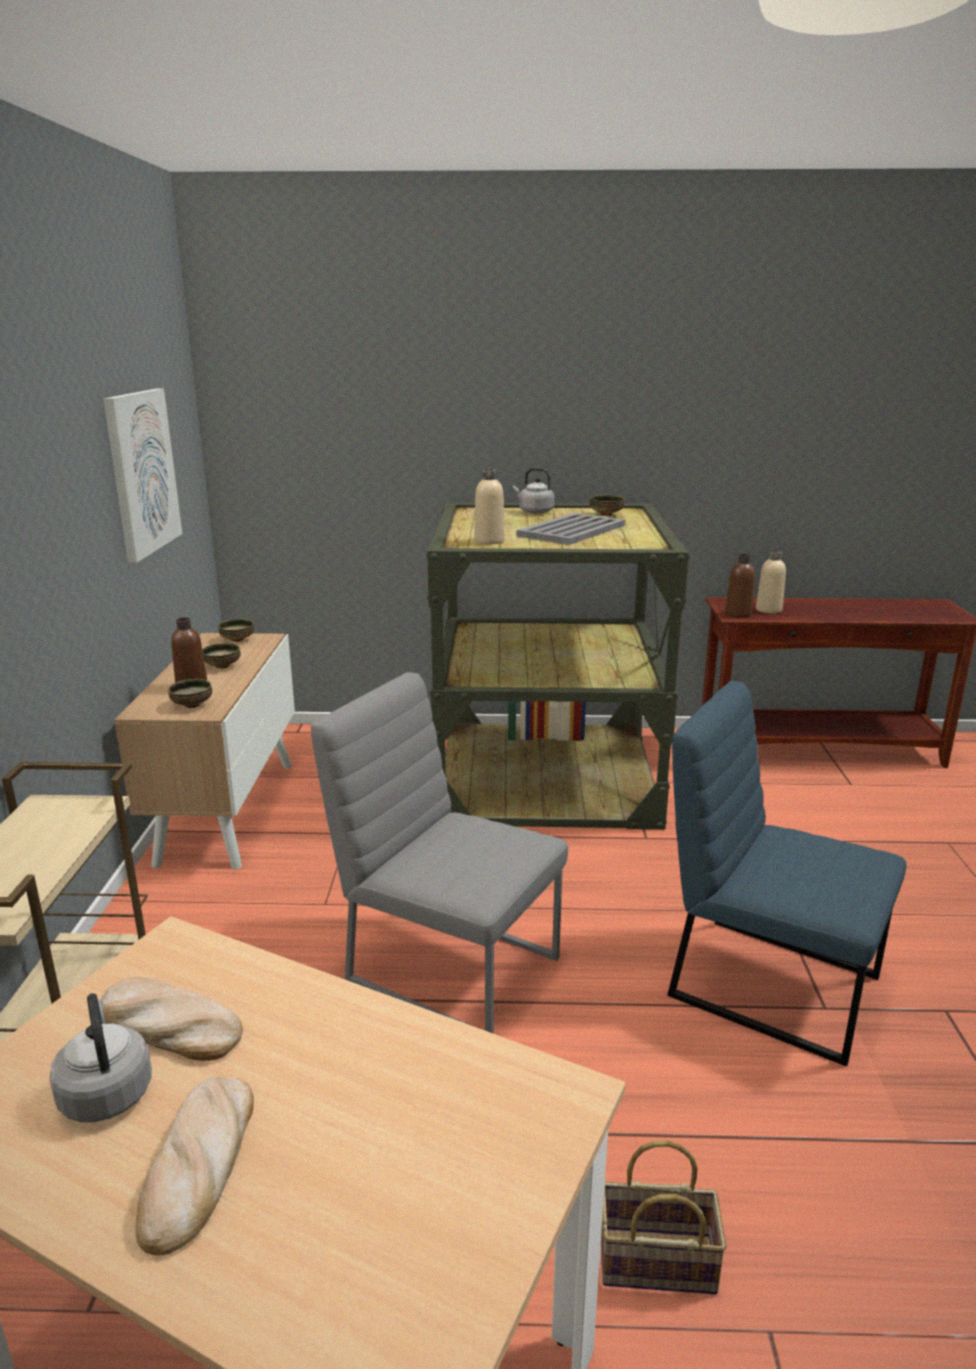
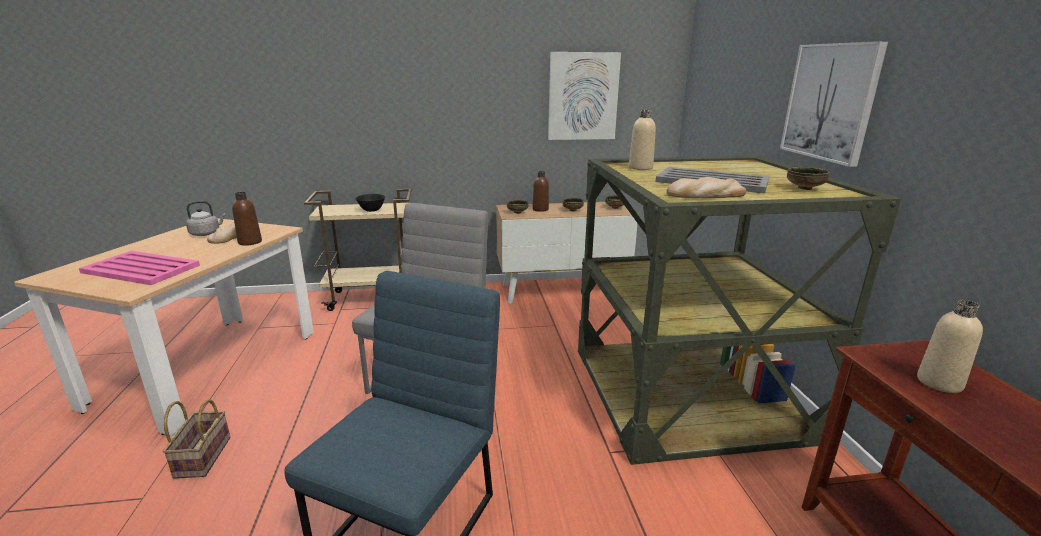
camera: 80 degrees right, 0 degrees up
(60, 840) = (371, 211): none -> black bowl
(199, 1165) = (161, 247): bread -> bread (705, 195)
(410, 1137) = (141, 269): none -> pink tray
(534, 433) = (830, 102): none -> picture
(534, 511) = (774, 173): grey kettle -> none
(738, 614) = (881, 358): brown bottle -> brown bottle (250, 242)

